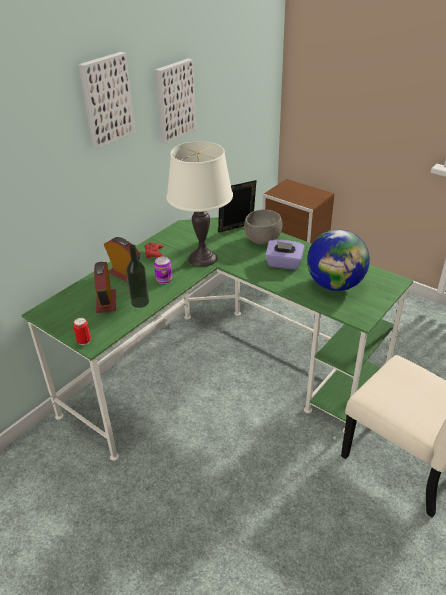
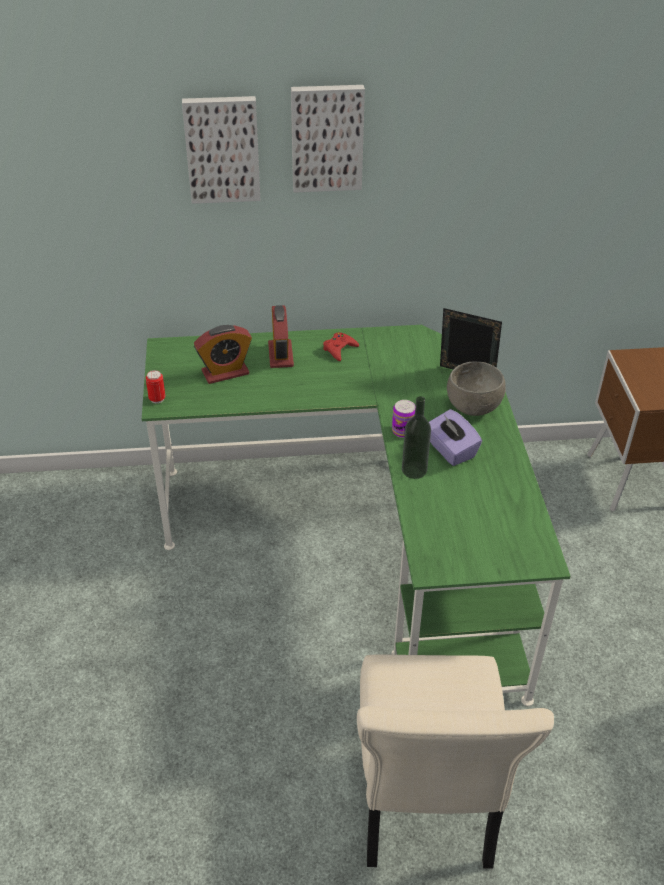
camera: 45 degrees right, 5 degrees up
(106, 302) = (225, 372): alarm clock -> alarm clock turned 150 degrees counterclockwise
(140, 302) = (252, 393): bottle -> bottle (414, 470)
(164, 279) = (306, 384): can -> can (403, 431)
(174, 100) = (452, 166): picture -> picture (222, 148)
(203, 258) = (377, 386): white table lamp -> none
(335, 285) = (466, 513): globe -> none

